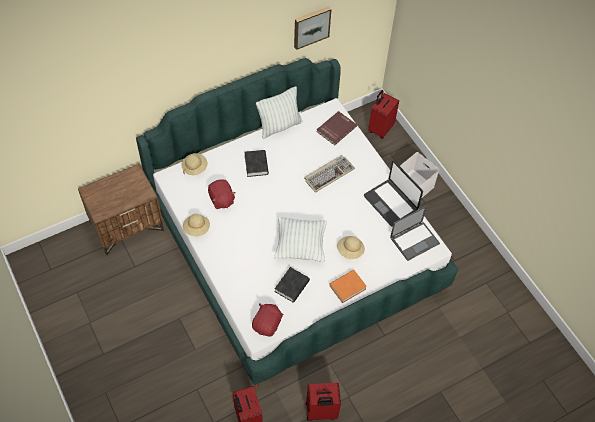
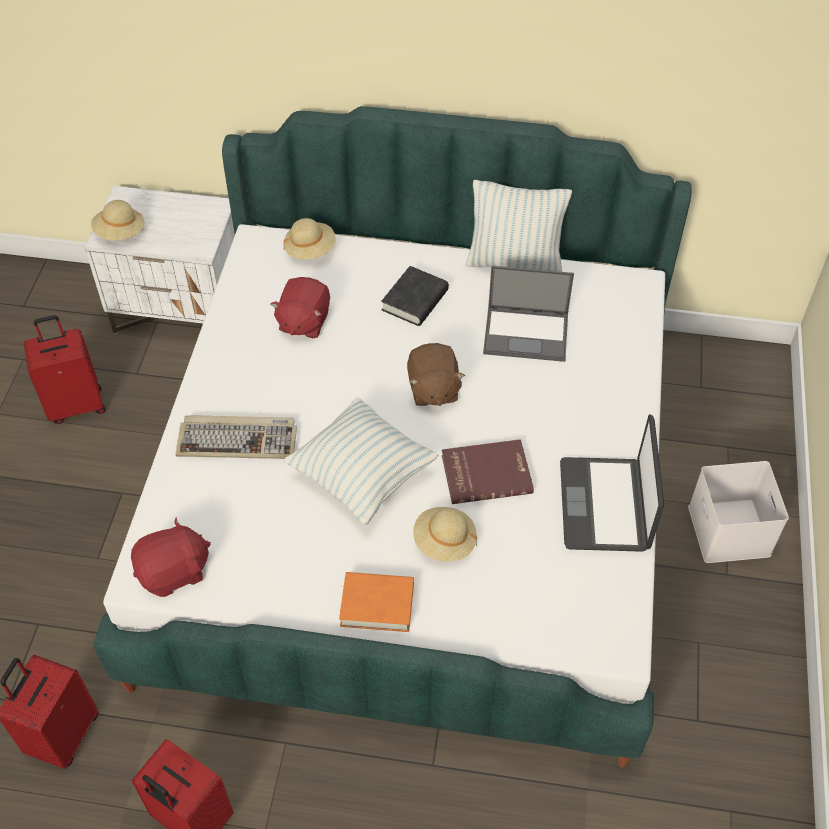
camera: 40 degrees right, 5 degrees down
(127, 227) = (182, 310): brown nightstand -> white nightstand
(197, 229) = (219, 343): beige hat -> beige hat (120, 233)
(292, 286) = (280, 535): black book -> none
(295, 197) = (433, 389): none -> brown plush toy
(311, 26) = (650, 73): picture -> none
(329, 174) = (530, 387): keyboard -> keyboard (238, 440)
(336, 129) = (614, 319): red book -> red book (486, 473)
(380, 129) = (746, 395): red suitcase -> red suitcase (76, 405)
(415, 240) = (592, 604): laptop -> laptop (527, 333)

